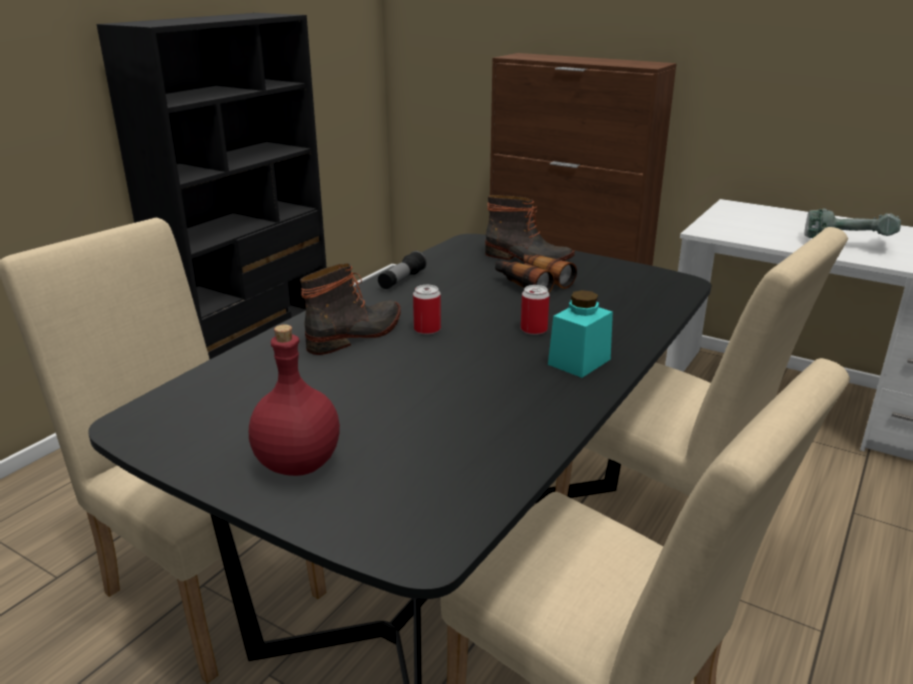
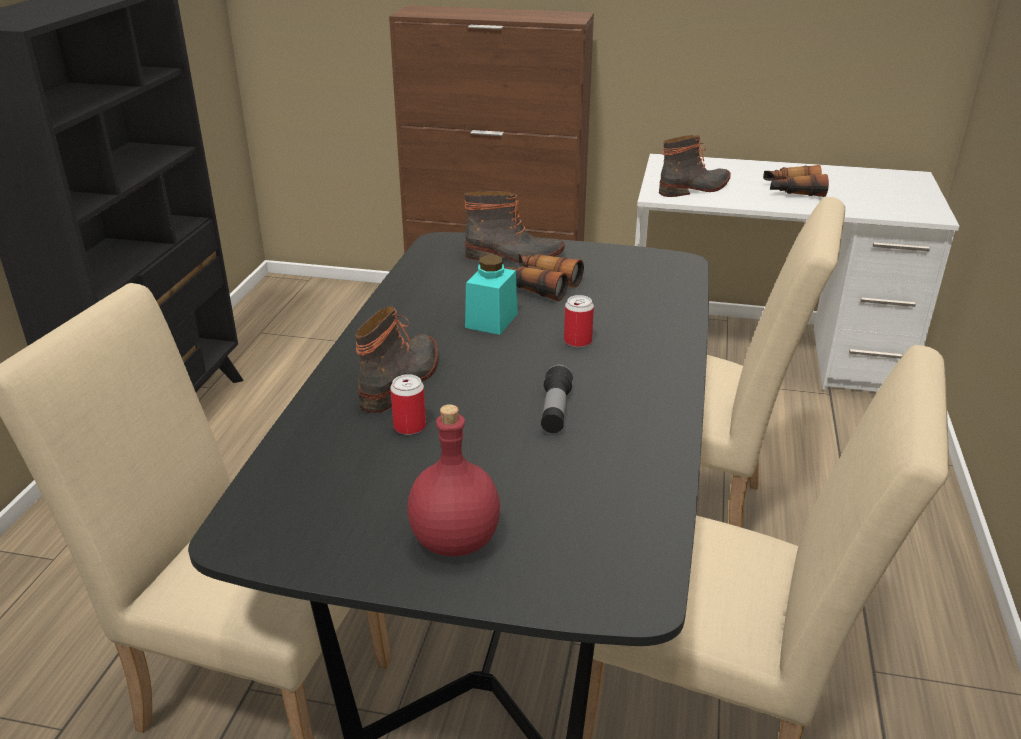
camera: 20 degrees left, 5 degrees up
(402, 280) = (401, 304): flashlight -> flashlight (555, 411)
(427, 329) = (471, 360): can -> can (409, 426)
(579, 362) = (644, 370): turquoise jar -> turquoise jar (491, 320)
(745, 229) = (695, 188): none -> boot
(847, 242) = (792, 191): power drill -> binoculars

